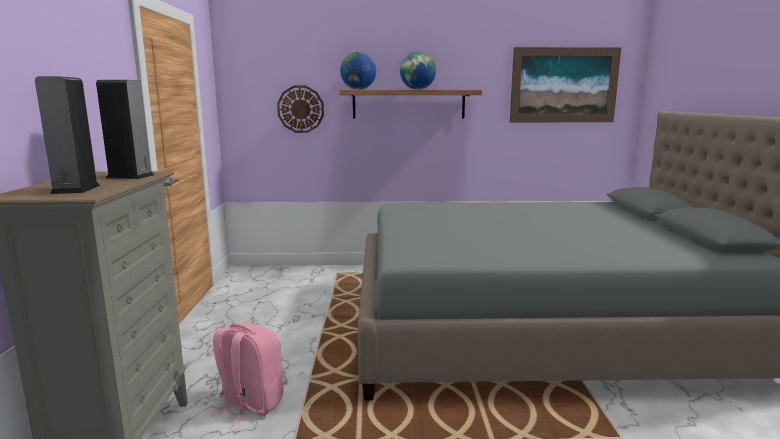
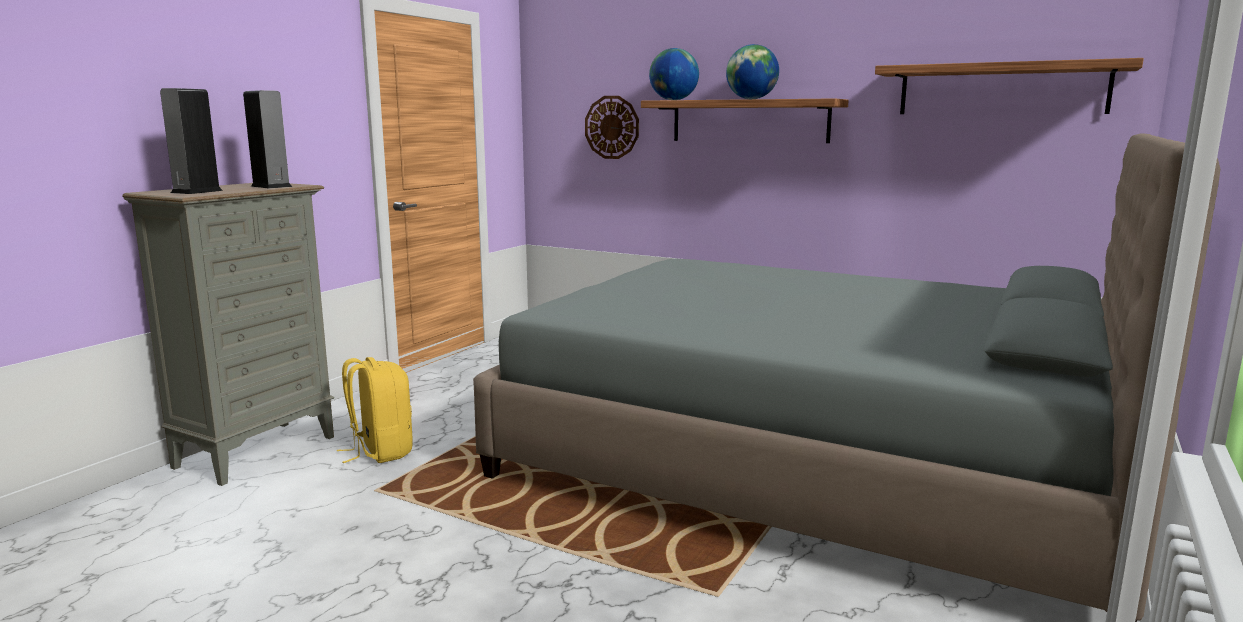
camera: 30 degrees right, 0 degrees up
(249, 404) = (380, 451): pink backpack -> yellow backpack
(564, 85) = (1001, 89): picture -> shelf

